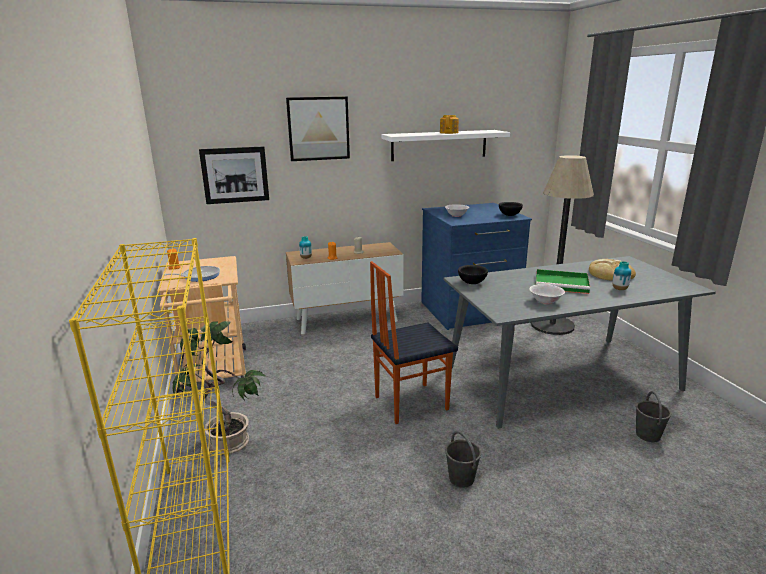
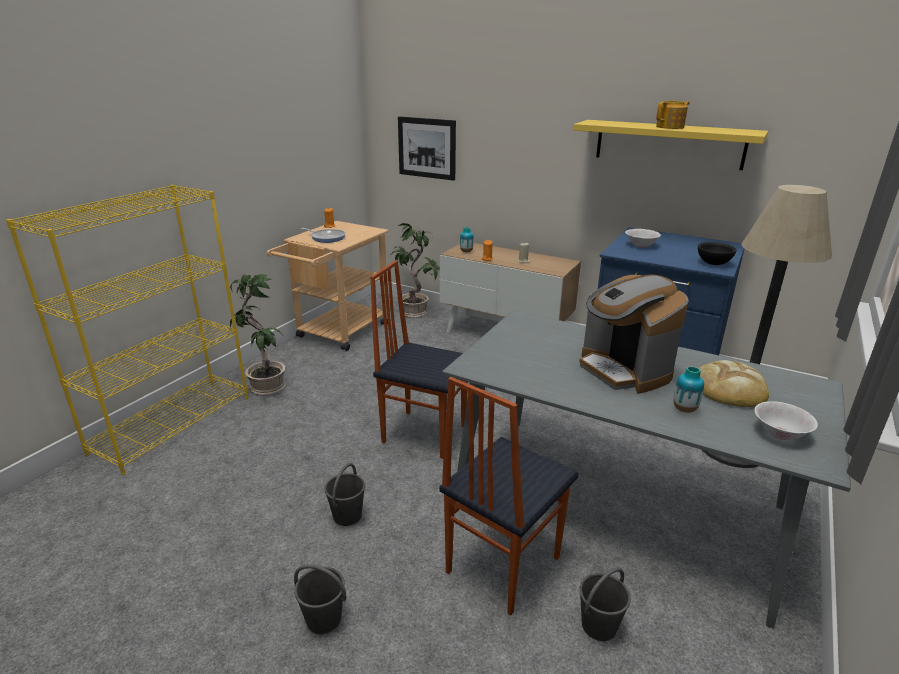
camera: 45 degrees right, 5 degrees up
(251, 331) = (415, 312): none -> potted plant
(318, 128) = (513, 105): picture -> none
(439, 145) = (668, 144): white shelf -> yellow shelf
(472, 283) = (524, 326): black bowl -> none
(545, 301) = (547, 377): white bowl -> white bowl (780, 433)
(559, 539) = (323, 619): none -> grey bucket
(562, 284) = (623, 370): green tray -> coffee machine
(573, 441) = (501, 564): none -> chair

